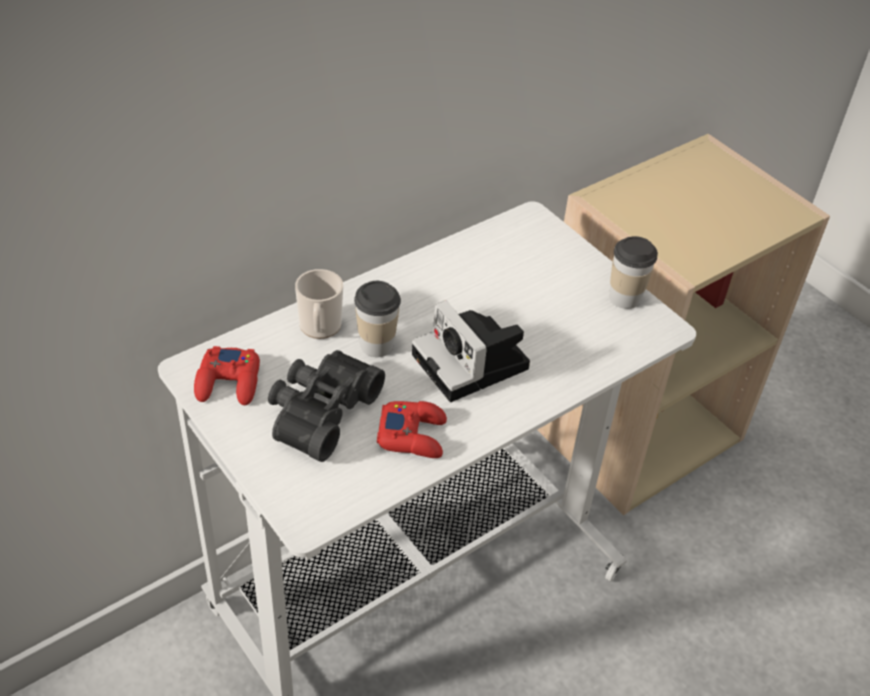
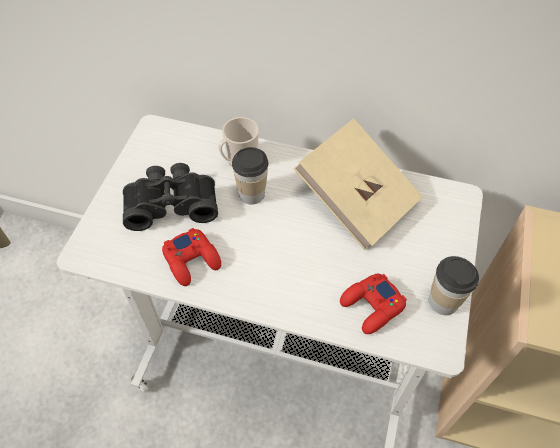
camera: 55 degrees right, 10 degrees up
(229, 382) = (158, 150): red game controller -> red game controller (372, 306)
(464, 280) = (356, 200): none -> beige book
(473, 364) = (284, 253): camera -> none

